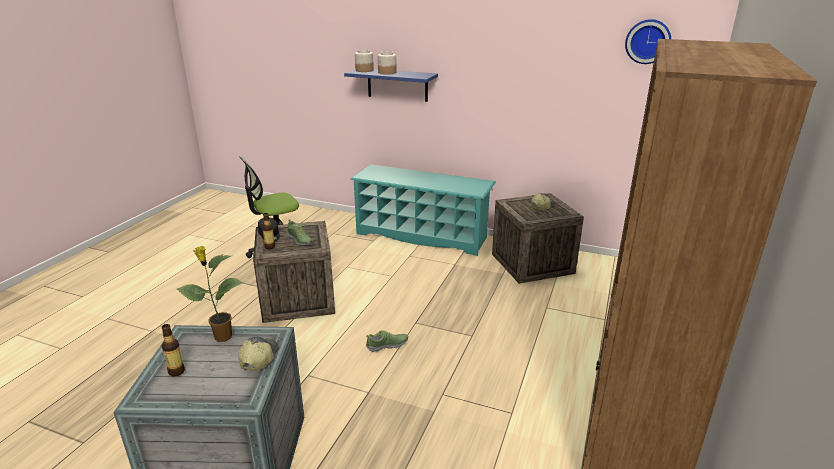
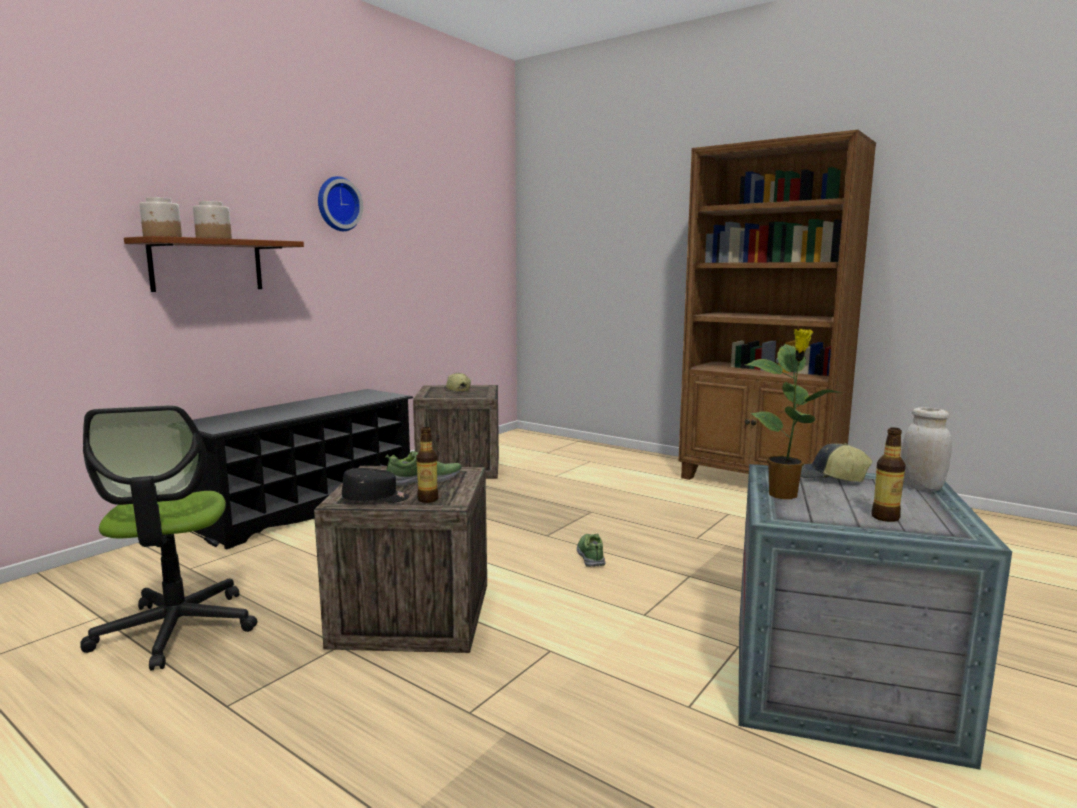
camera: 75 degrees left, 15 degrees down
(235, 398) = (921, 487): none -> white jar
(397, 84) = (207, 265): blue shelf -> brown shelf
(422, 235) = (309, 506): turquoise shoe rack -> black shoe rack
(647, 41) = (472, 201): wall clock -> wall clock (337, 204)

